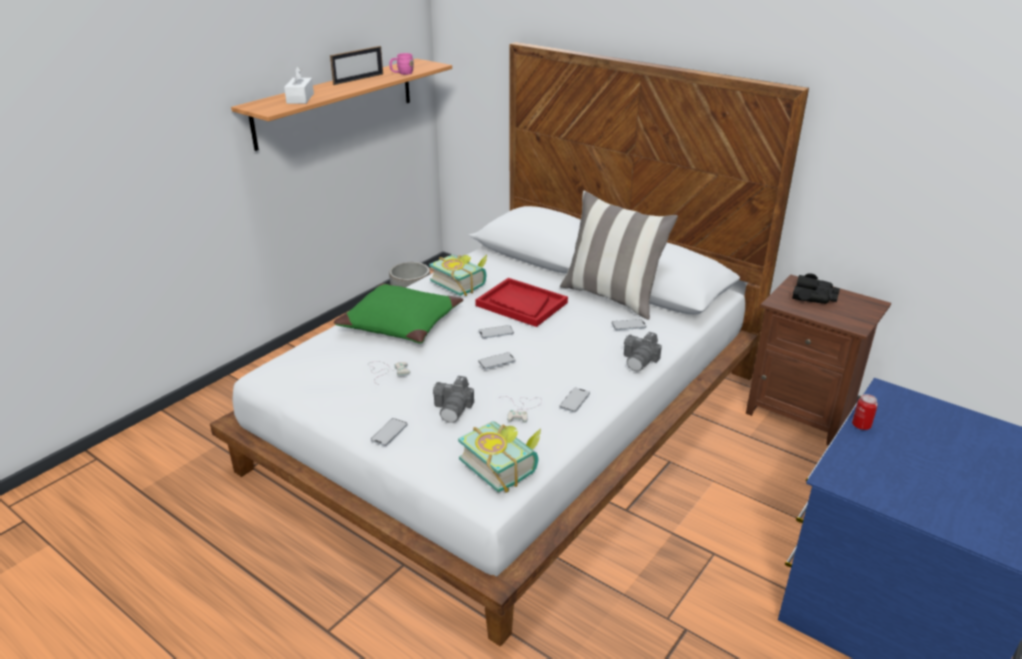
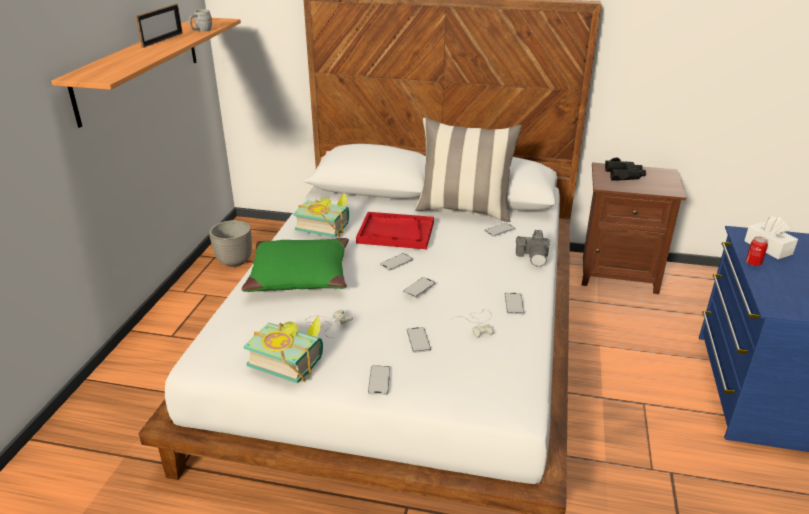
camera: 25 degrees left, 0 degrees up
(300, 98) = (123, 63): white tissue box -> white tissue box (768, 247)
(402, 73) = (201, 30): pink mug -> grey mug
(454, 408) = (418, 340): camera -> phone
(504, 465) = (508, 377): book -> book (290, 359)

